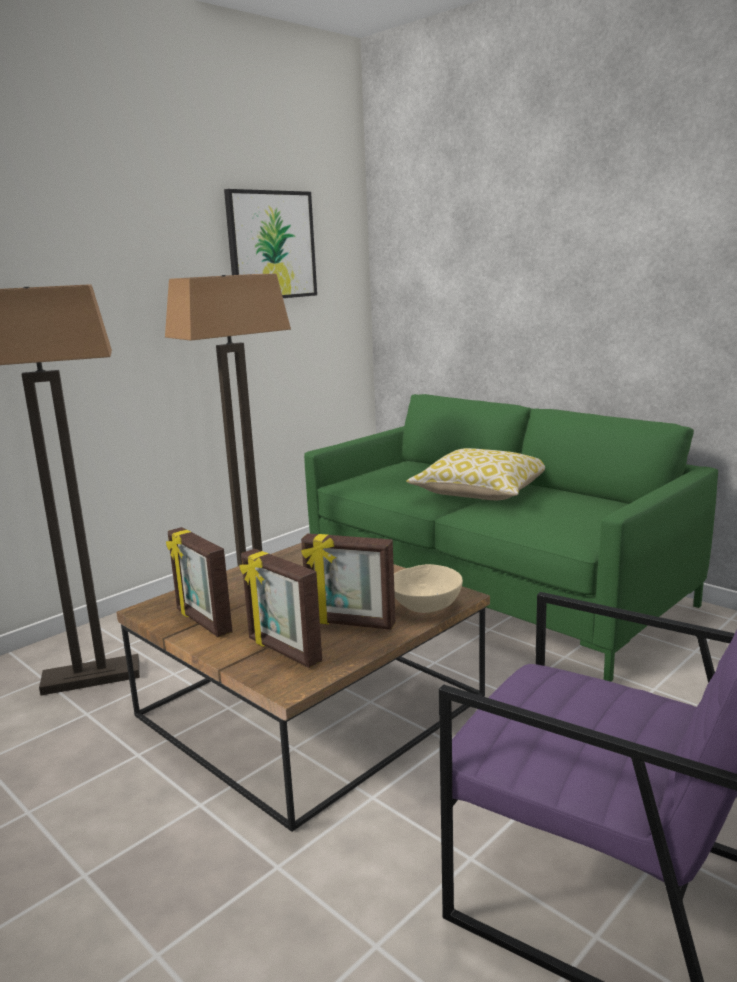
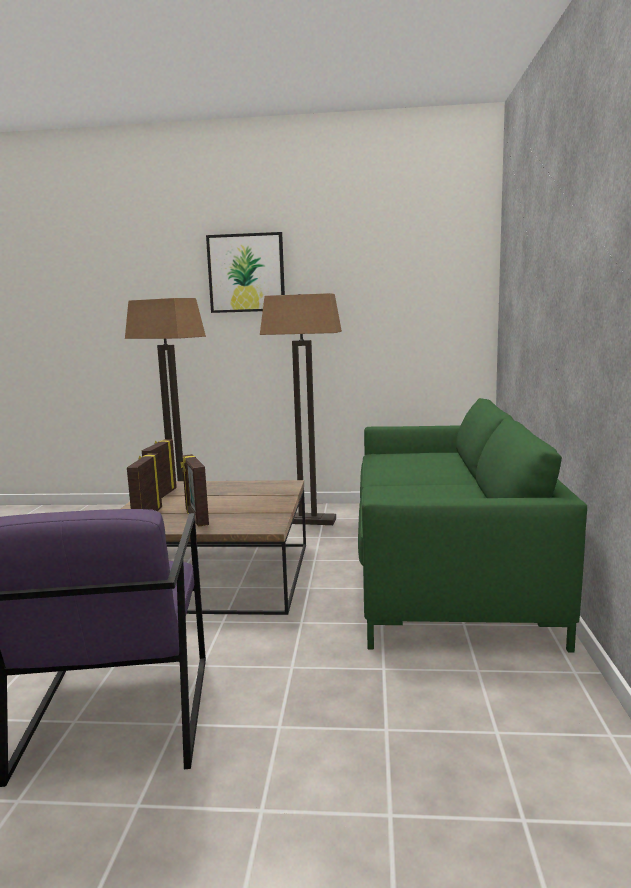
camera: 50 degrees right, 5 degrees down
(271, 245) = (391, 274): picture -> picture (246, 273)
(425, 606) = (243, 525): beige bowl -> none
(482, 492) = (428, 480): pillow -> none

